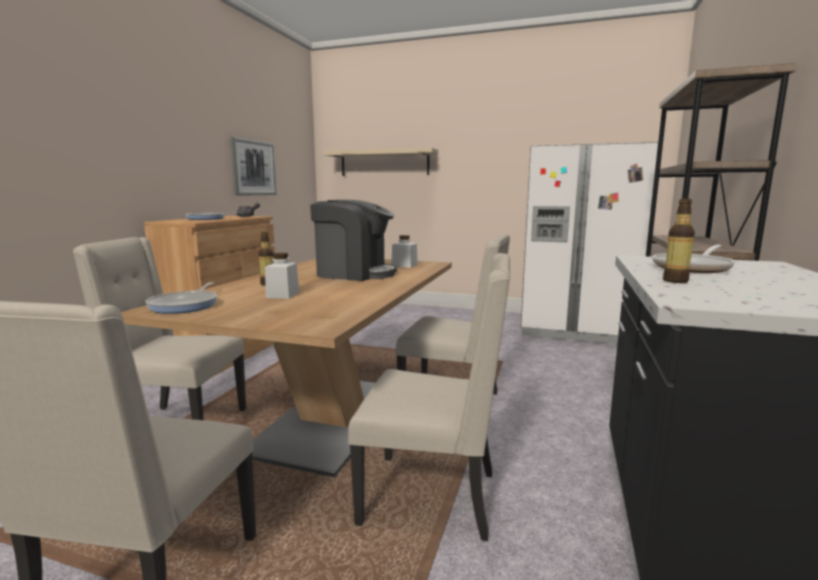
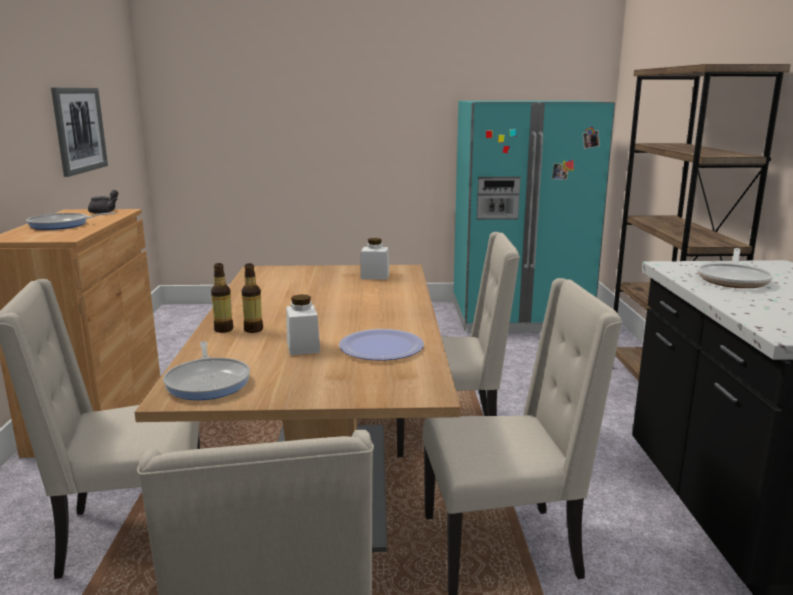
camera: 20 degrees left, 5 degrees up
(338, 299) = (381, 347): none -> plate
(354, 273) = (334, 298): coffee machine -> none
(384, 163) = (251, 110): beige shelf -> none
(575, 329) = (518, 317): white fridge -> turquoise fridge
(675, 281) = (744, 304): bottle -> bottle (223, 329)

